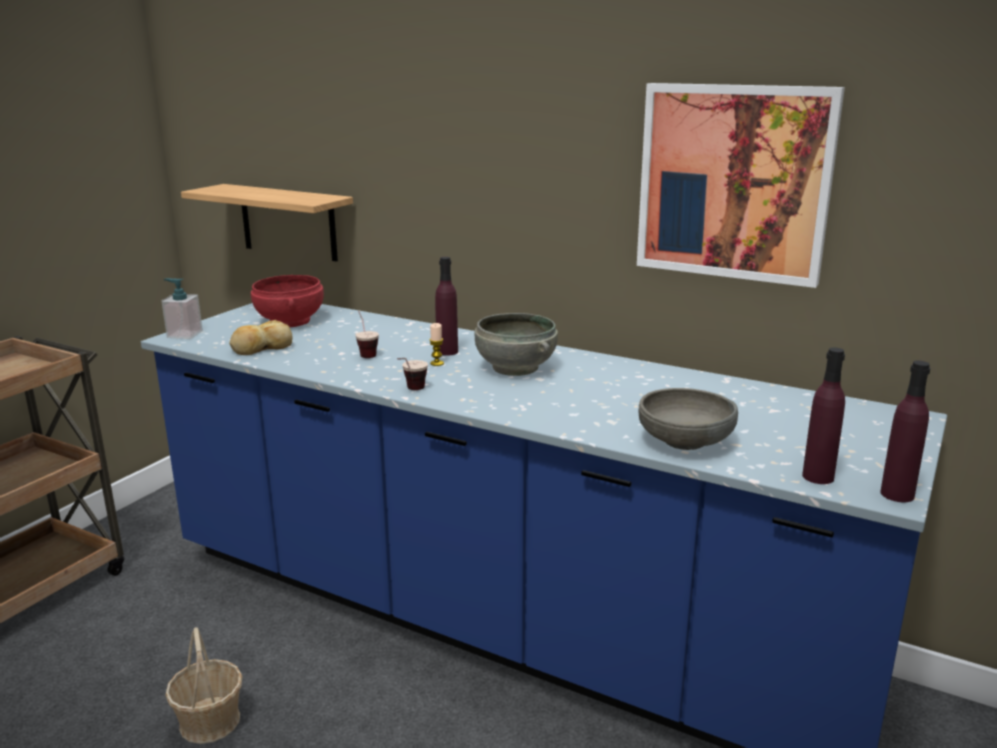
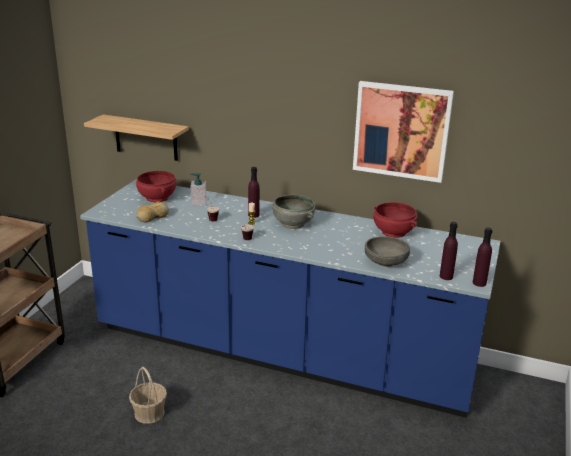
camera: 10 degrees left, 5 degrees up
(184, 334) = (102, 209): soap dispenser -> soap dispenser (198, 202)
(715, 389) = (394, 232): none -> red bowl

